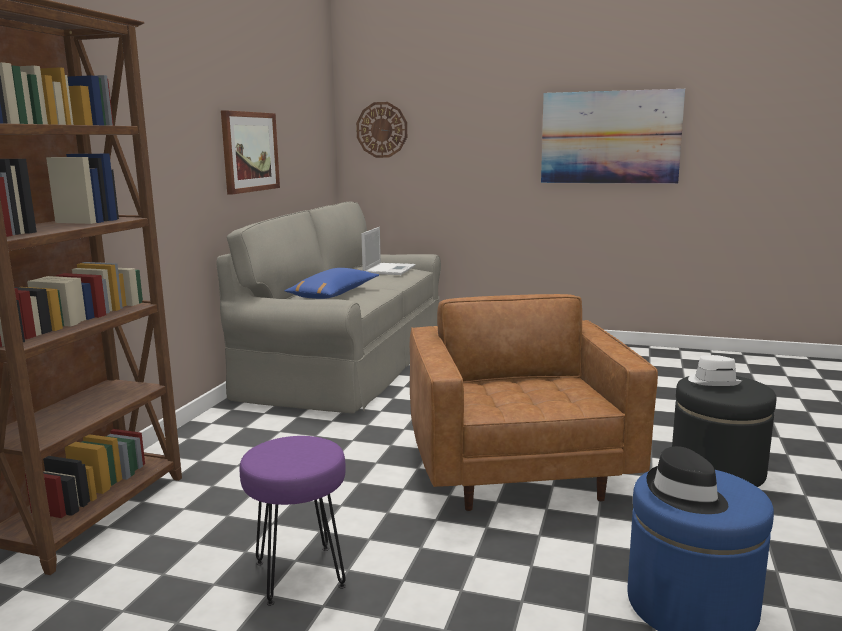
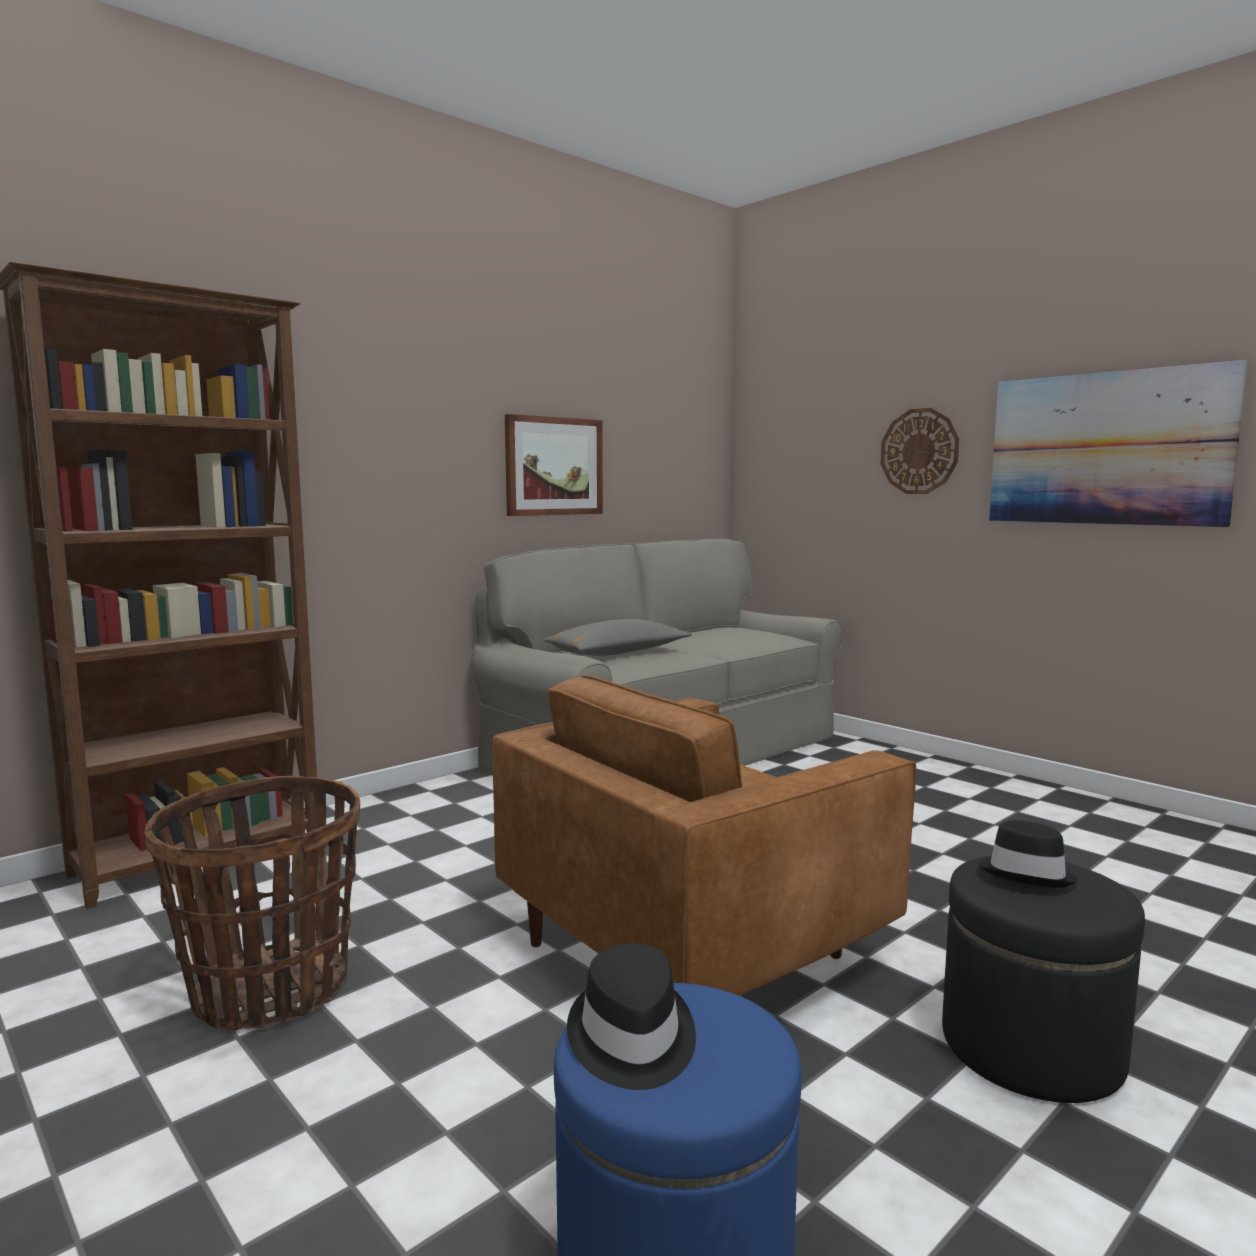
camera: 30 degrees right, 5 degrees down
(301, 574) = (269, 990): purple stool -> basket
(334, 294) = (617, 653): blue pillow -> grey pillow
(382, 130) = (782, 444): wall clock -> wall clock (919, 451)
(389, 269) = (748, 633): laptop -> none
(518, 472) = (690, 947): brown armchair -> brown armchair turned 150 degrees counterclockwise
(713, 382) = (1027, 873): white hat -> black hat

